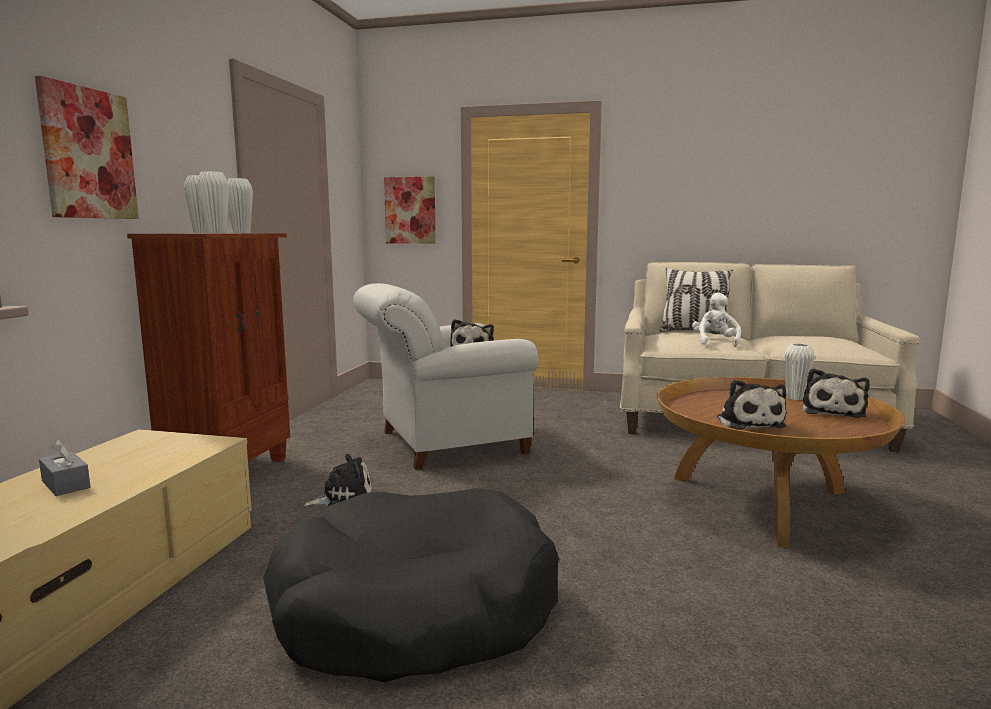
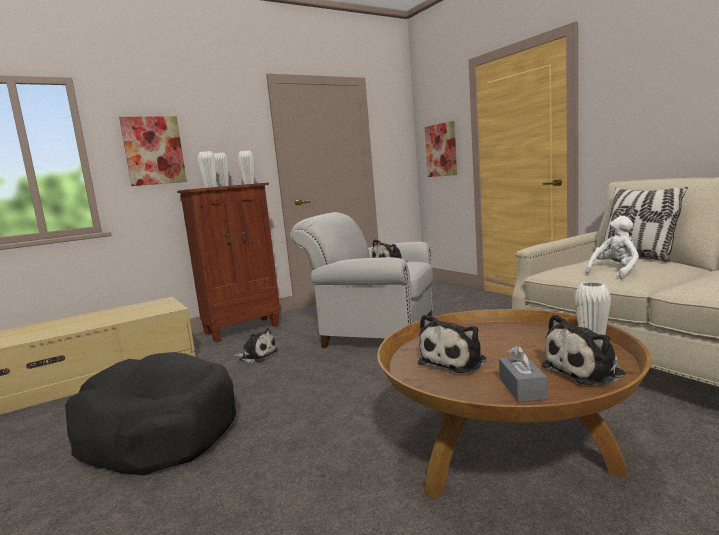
camera: 45 degrees right, 0 degrees up
(65, 484) = (92, 319): grey tissue box -> grey tissue box (522, 388)

